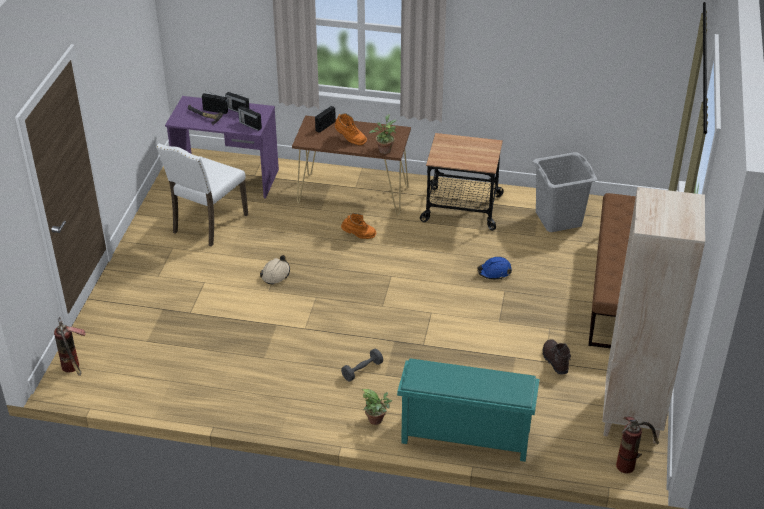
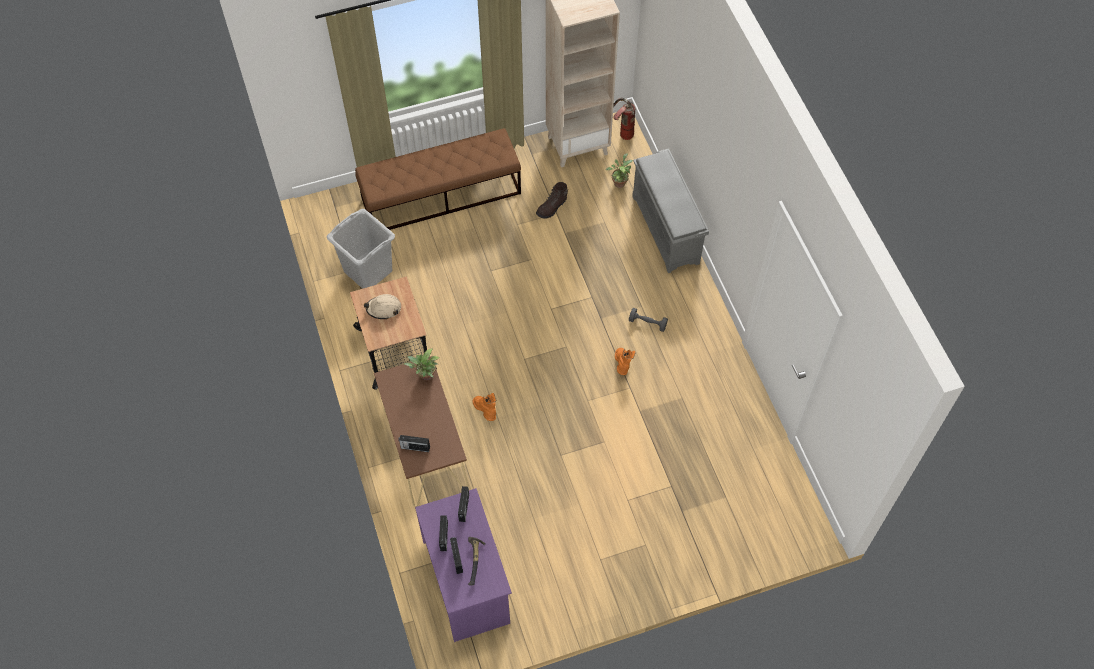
camera: 120 degrees left, 20 degrees up
(74, 370) = (794, 529): fire extinguisher -> none
(208, 224) = (547, 551): white chair -> none
(275, 274) = (579, 448): beige hard hat -> beige hard hat (384, 308)
(350, 139) = (426, 413): orange boot -> orange boot (622, 365)
(377, 420) = (689, 288): potted plant -> potted plant (619, 182)
(464, 437) = (666, 230): turquoise shoe rack -> grey shoe rack
(494, 272) = (471, 287): blue hard hat -> none

